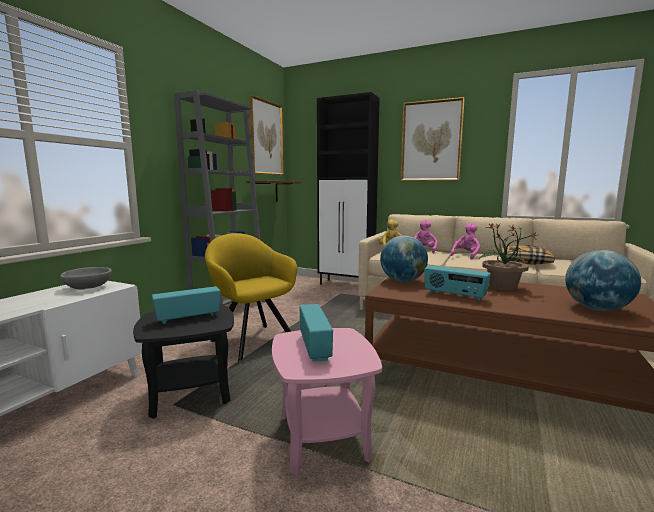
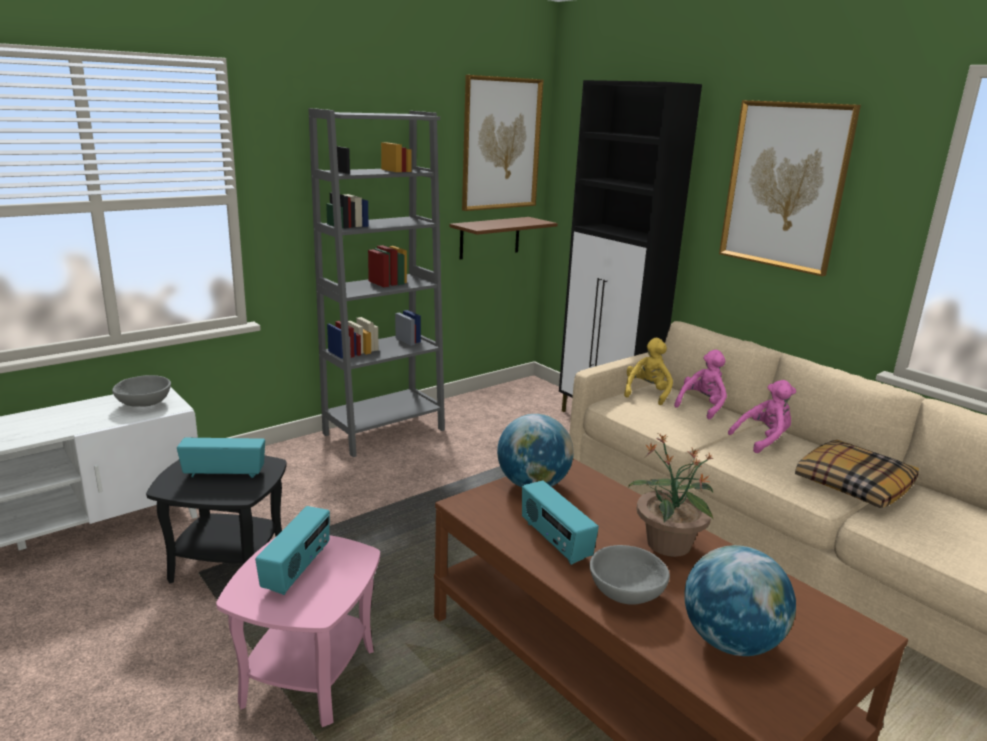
camera: 25 degrees right, 10 degrees up
(251, 339) = (362, 498): yellow armchair -> none
(524, 304) = (627, 593): none -> grey bowl

